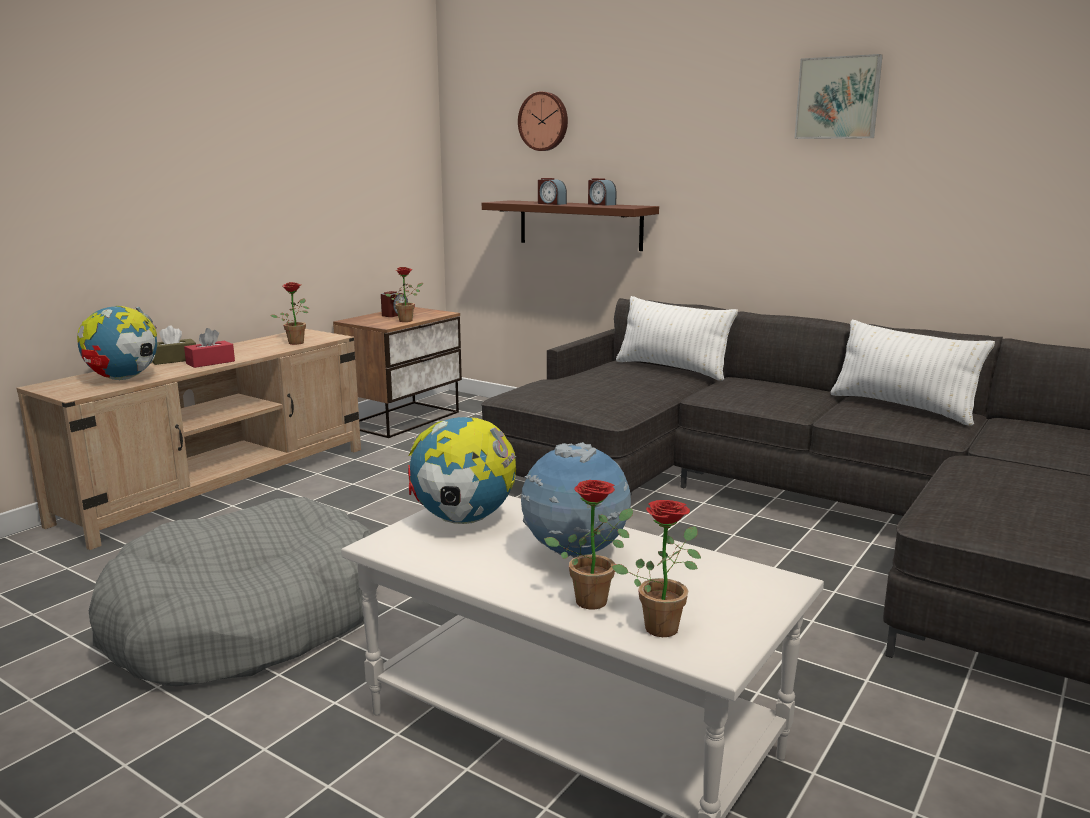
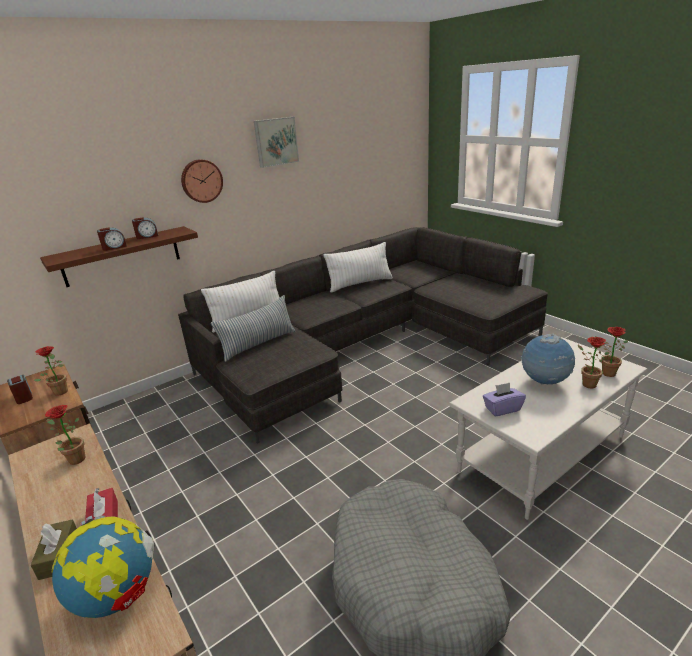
camera: 70 degrees left, 10 degrees up
(463, 521) = (502, 409): globe -> purple tissue box
(544, 121) = (59, 183): wall clock -> wall clock (201, 181)
(602, 383) = (258, 344): none -> pillow

